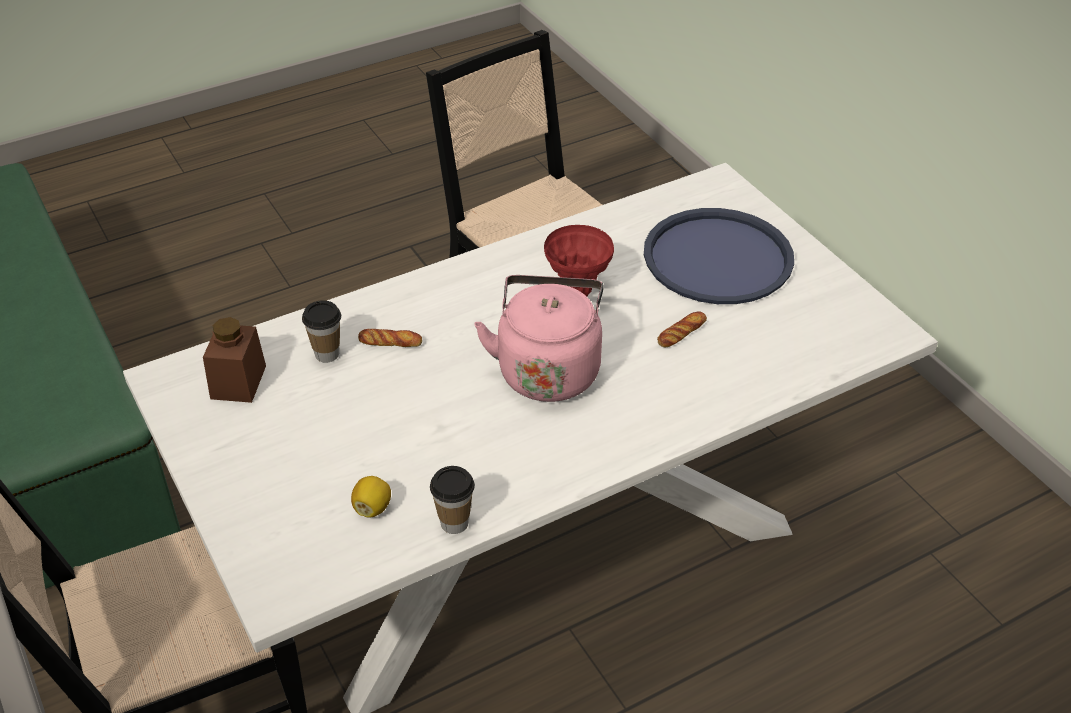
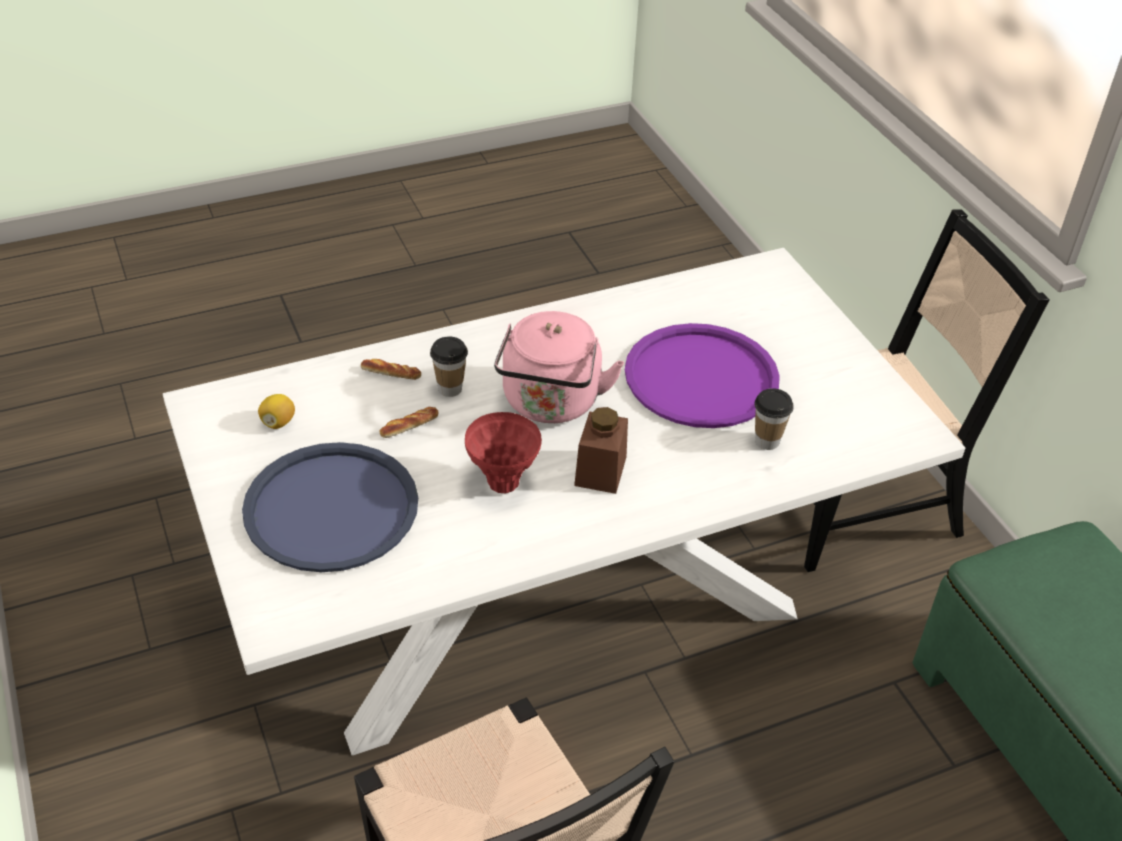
camera: 175 degrees left, 0 degrees up
(238, 382) = (847, 422): brown jar -> brown jar (600, 471)
(372, 508) = (710, 312): lemon -> lemon (278, 422)
(389, 416) = (701, 377): none -> purple tray
(390, 342) = (704, 447): bread -> bread (391, 373)
(454, 523) = (645, 296): cup -> cup (450, 389)

